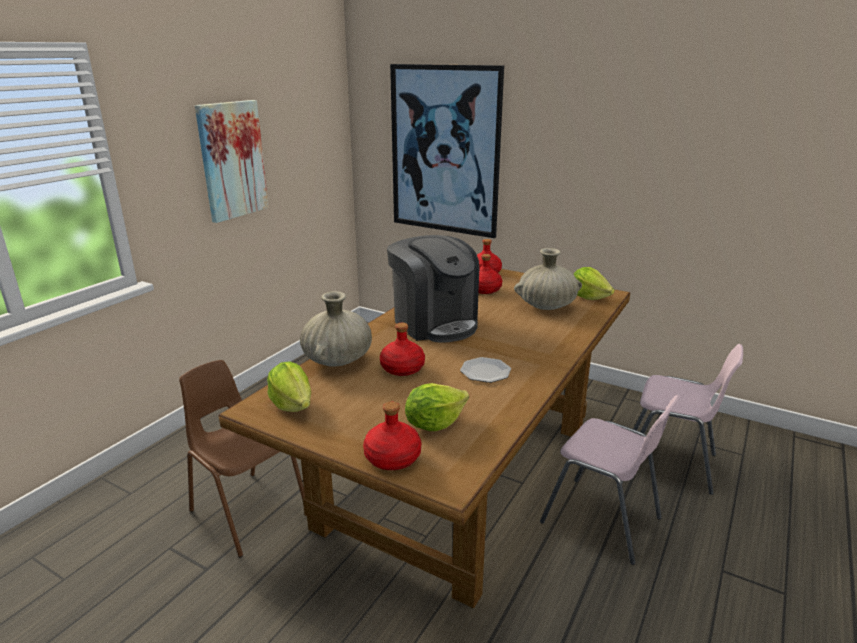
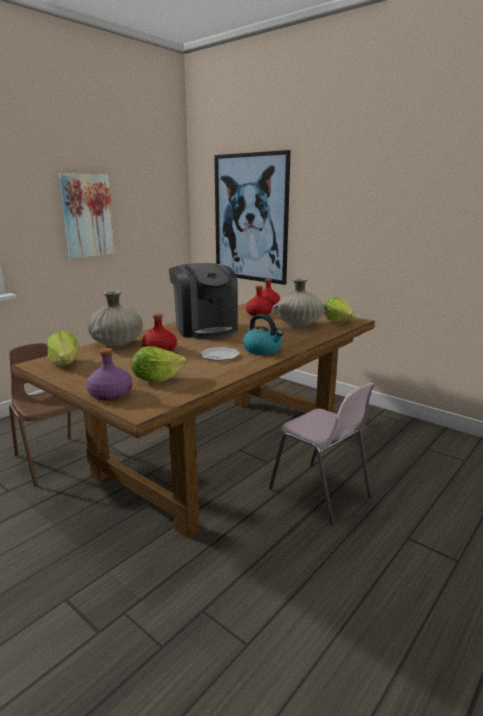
camera: 10 degrees right, 5 degrees down
(392, 458) = (110, 394): red bottle -> purple bottle
(531, 357) = (263, 350): none -> kettle
(670, 463) = (397, 461): pink chair -> none

